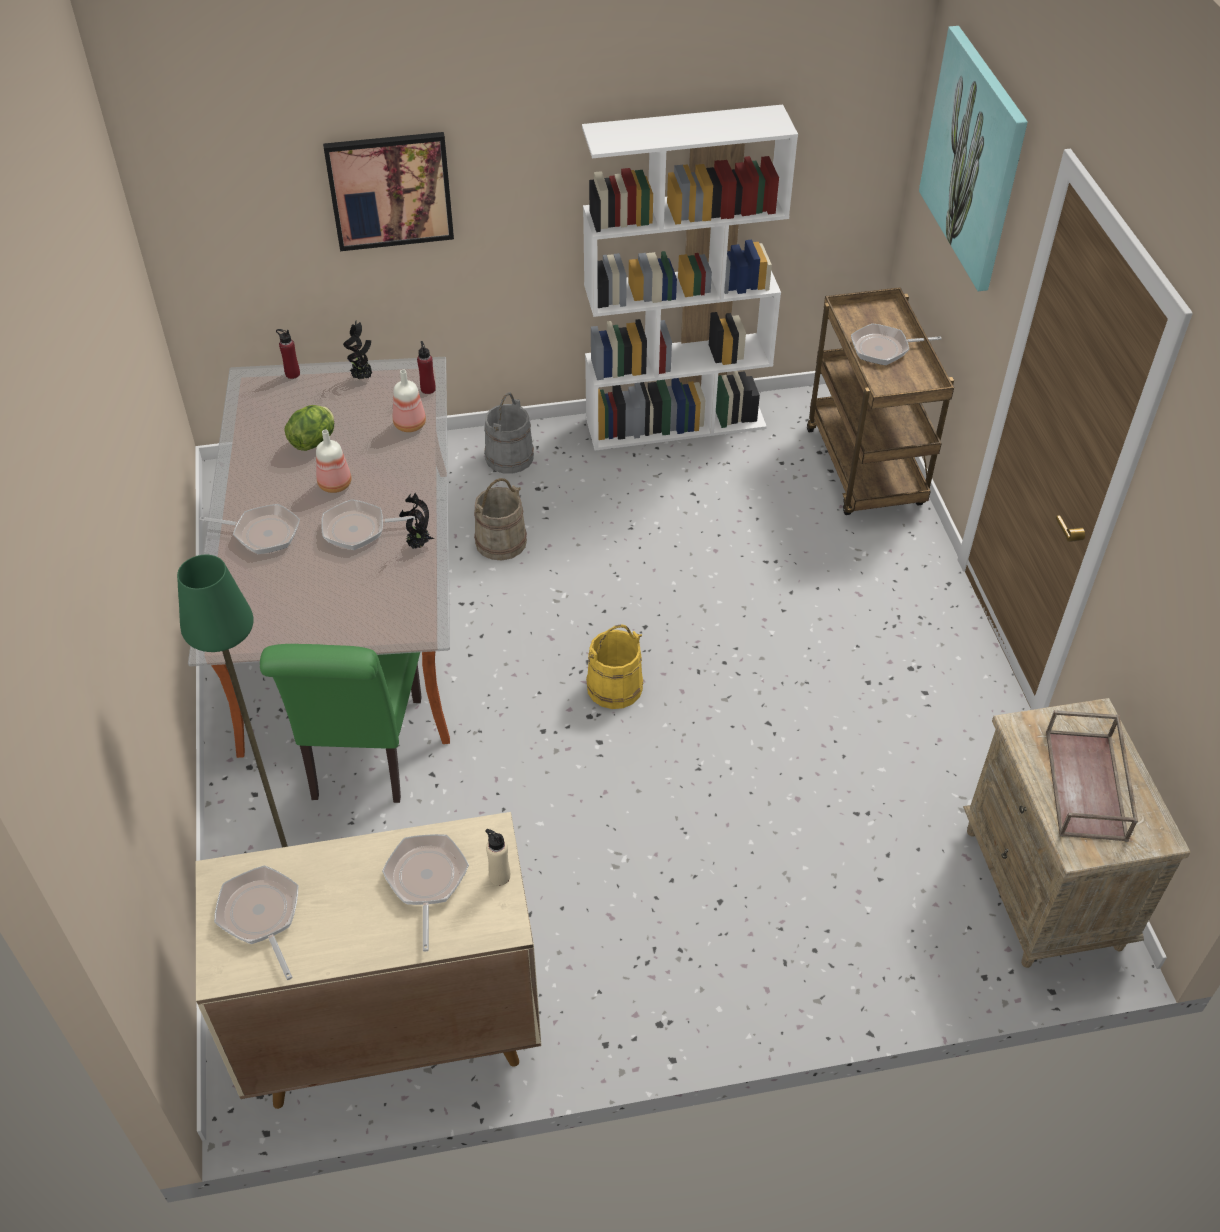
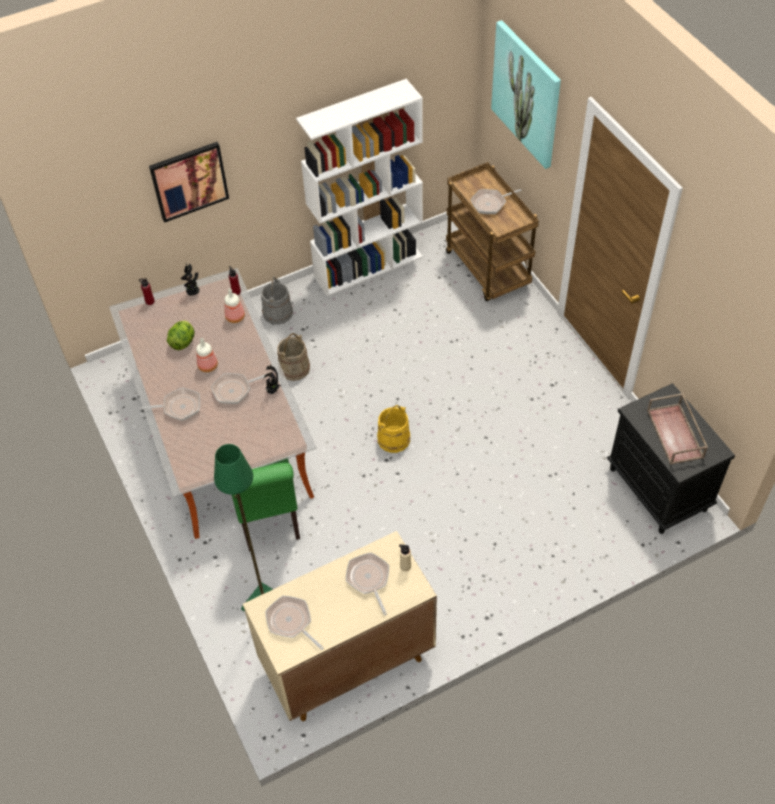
camera: 15 degrees left, 5 degrees up
(1044, 889) = (658, 489): beige nightstand -> black nightstand

